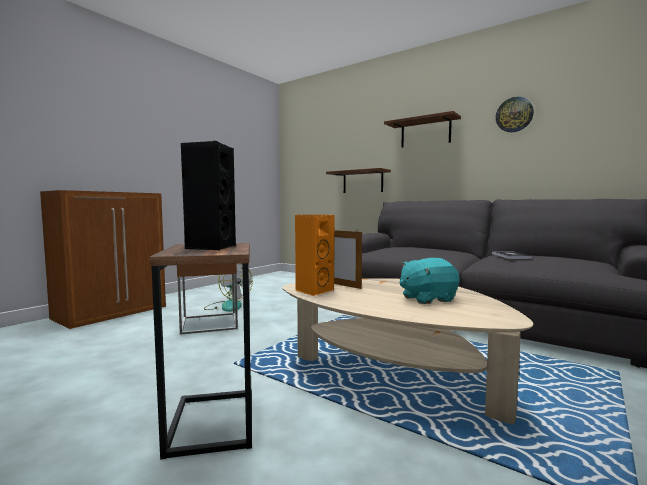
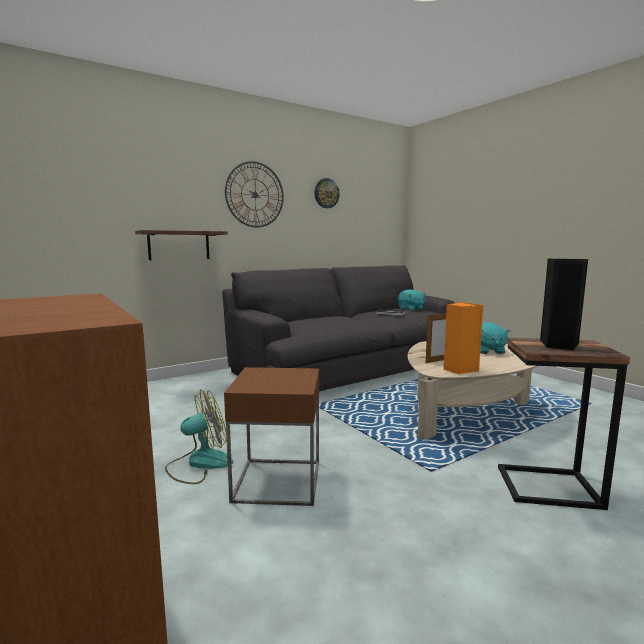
camera: 70 degrees left, 5 degrees up
(425, 133) = (255, 194): shelf -> wall clock
(575, 259) = (411, 309): none -> turquoise plush toy

